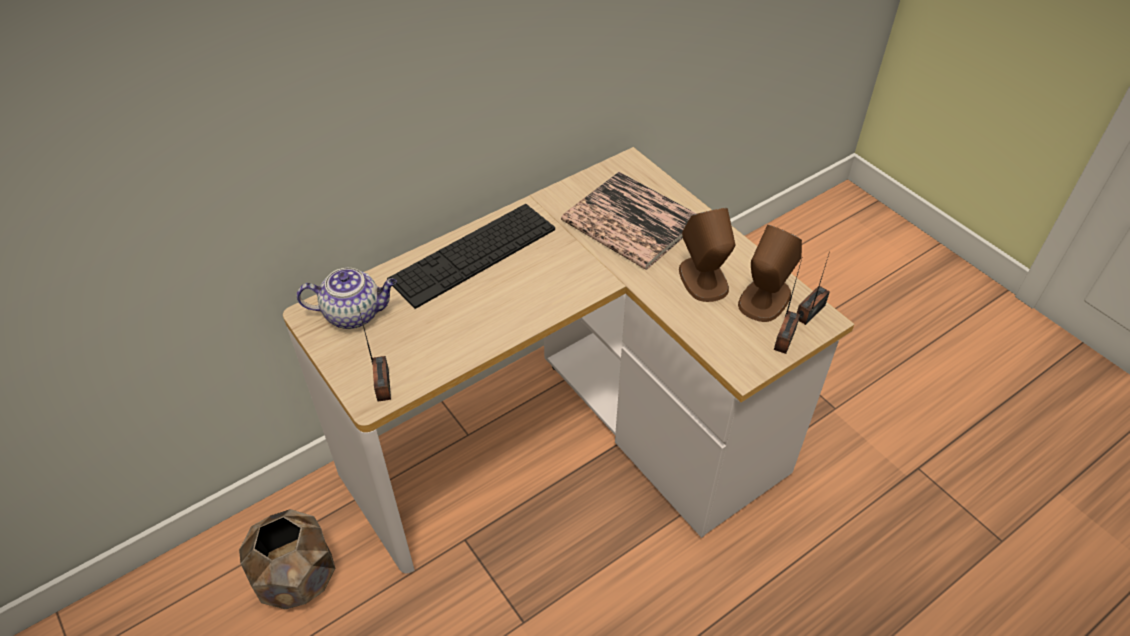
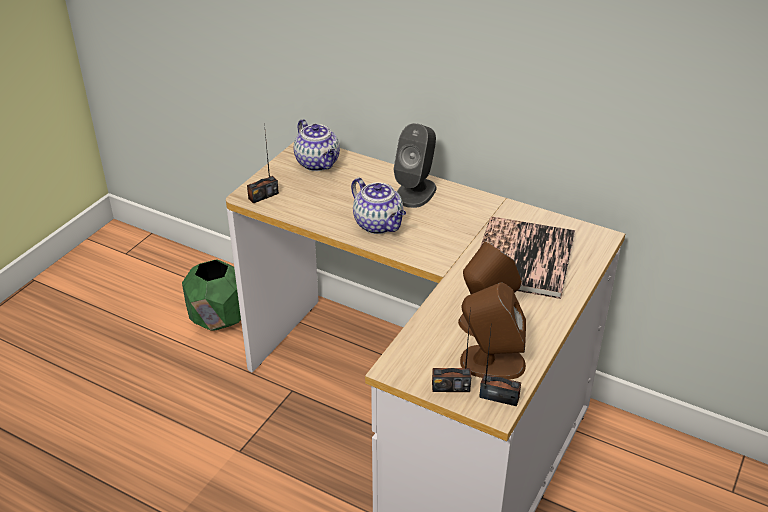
camera: 65 degrees right, 10 degrees down
(298, 577) = (219, 319): brown planter -> green planter
(473, 254) = (415, 192): keyboard -> grey speaker
(511, 302) = (379, 225): none -> teapot

